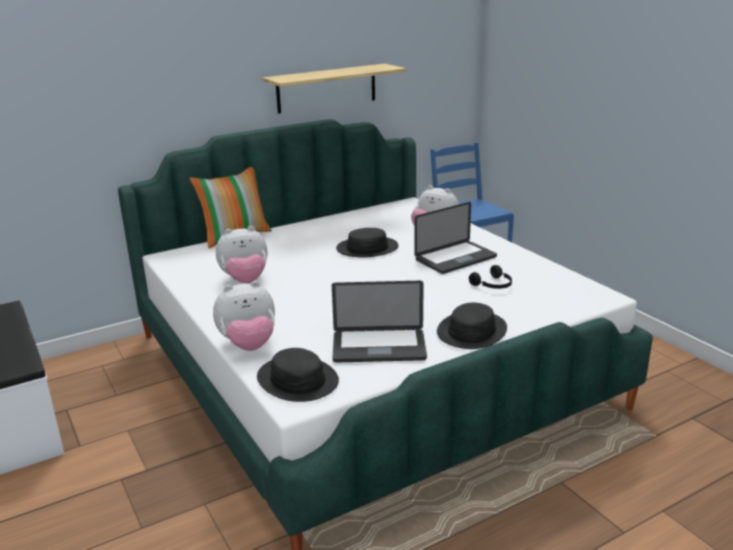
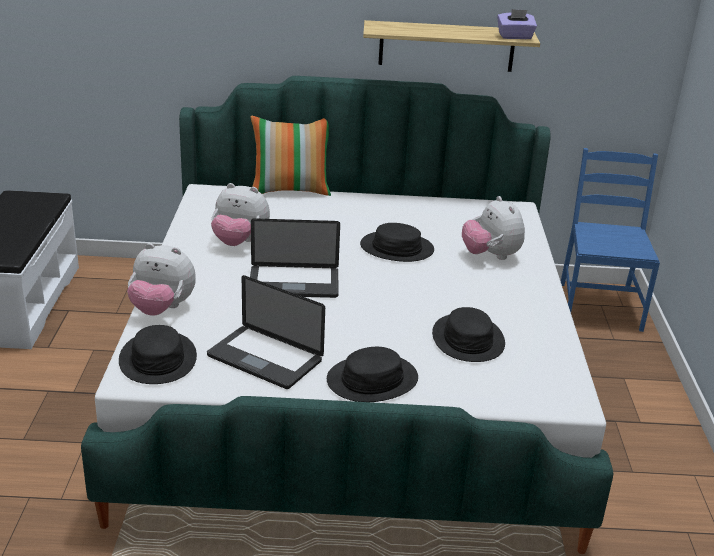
camera: 30 degrees right, 5 degrees up
(384, 68) = (515, 37): none -> purple tissue box
(455, 258) = (471, 293): laptop -> laptop (294, 283)
(493, 285) = (467, 339): black headphones -> black hat

